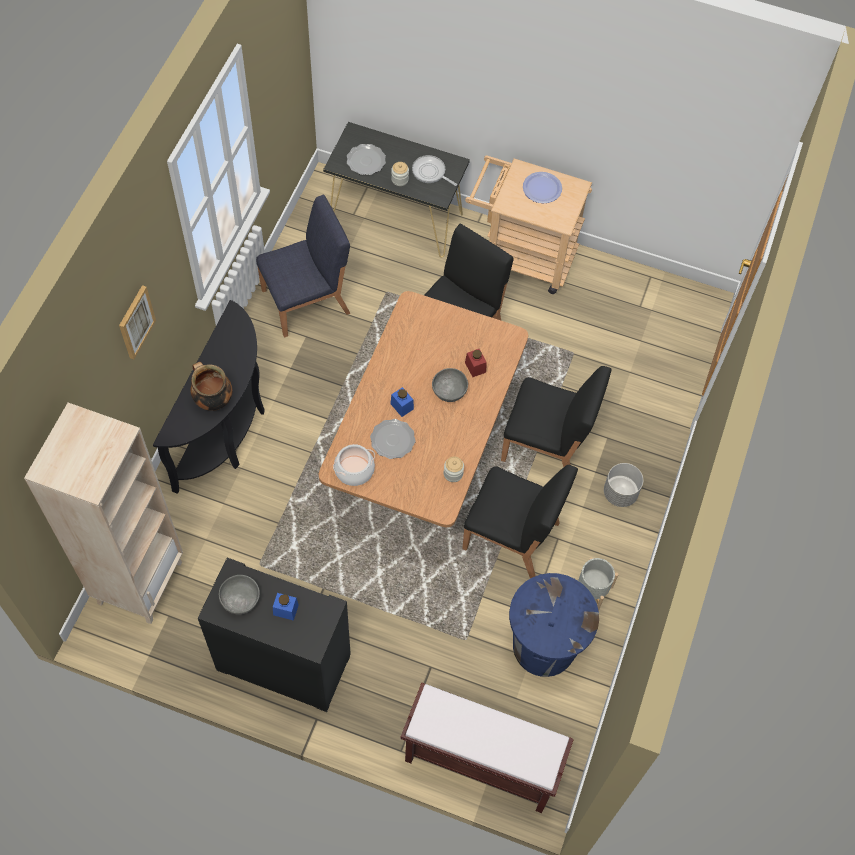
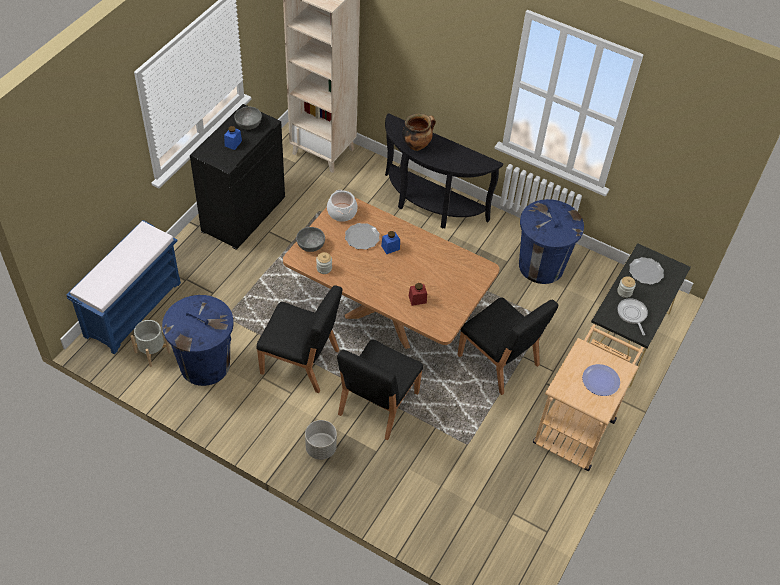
camera: 100 degrees right, 10 degrees down
(135, 322) = (441, 50): picture -> none
(307, 301) = (541, 266): blue chair -> blue trash can
(430, 172) = (632, 314): frying pan -> frying pan turned 60 degrees counterclockwise
(449, 390) = (398, 279): grey bowl -> grey bowl (310, 244)
(479, 762) = (133, 308): brown bench -> blue bench
(512, 537) = (301, 362): black chair -> black chair turned 105 degrees counterclockwise
(592, 591) = (239, 407): grey planter -> grey planter (152, 352)

